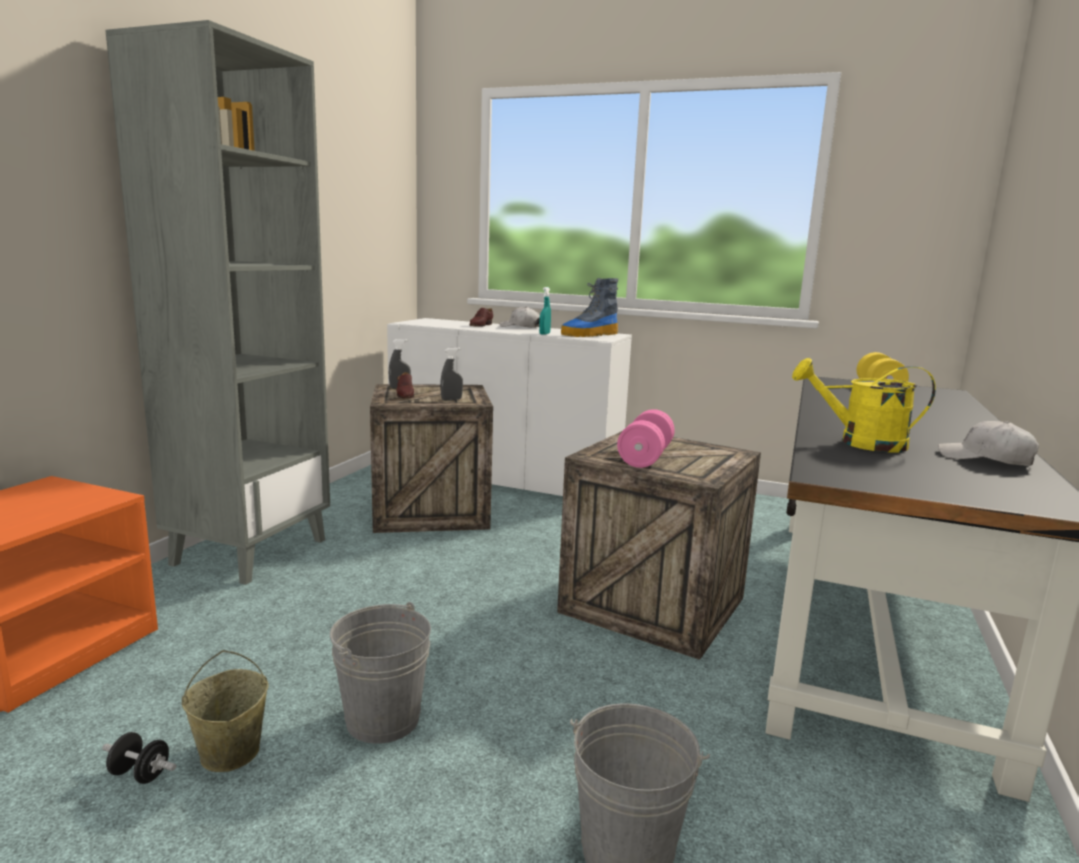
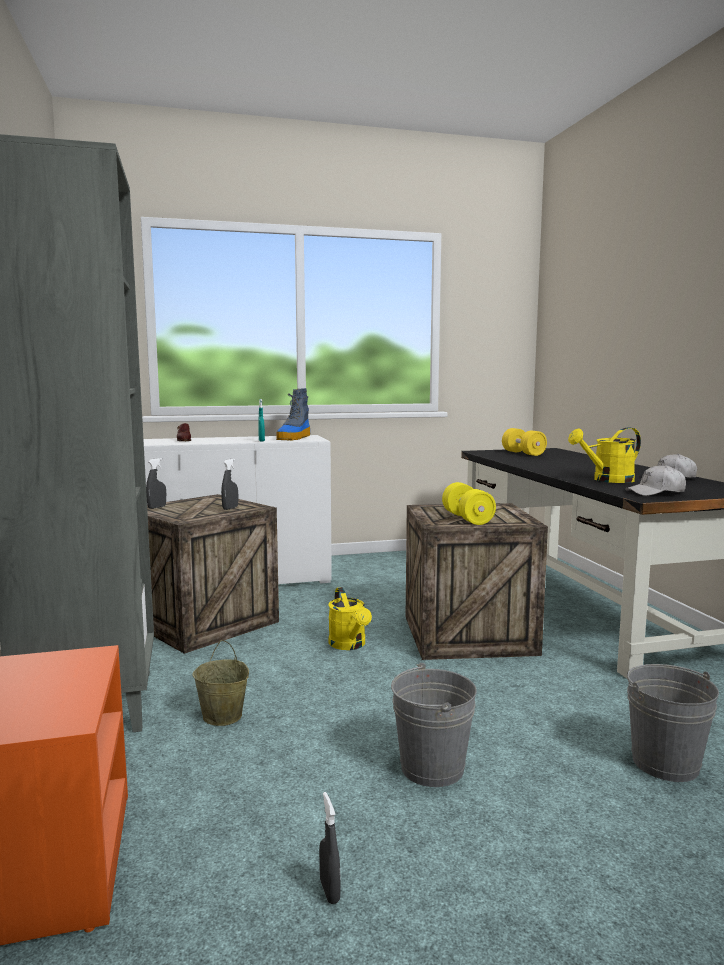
camera: 35 degrees left, 5 degrees down
(140, 774) = (329, 891): black dumbbell -> grey spray bottle
(230, 753) = (370, 841): beige bucket -> beige bucket (223, 716)
(405, 395) = (181, 512): brown shoe -> none
(513, 573) = (349, 645): none -> yellow watering can
(520, 327) = (219, 438): white cap -> white cap (656, 492)
(645, 457) = (467, 518): pink dumbbell -> yellow dumbbell

